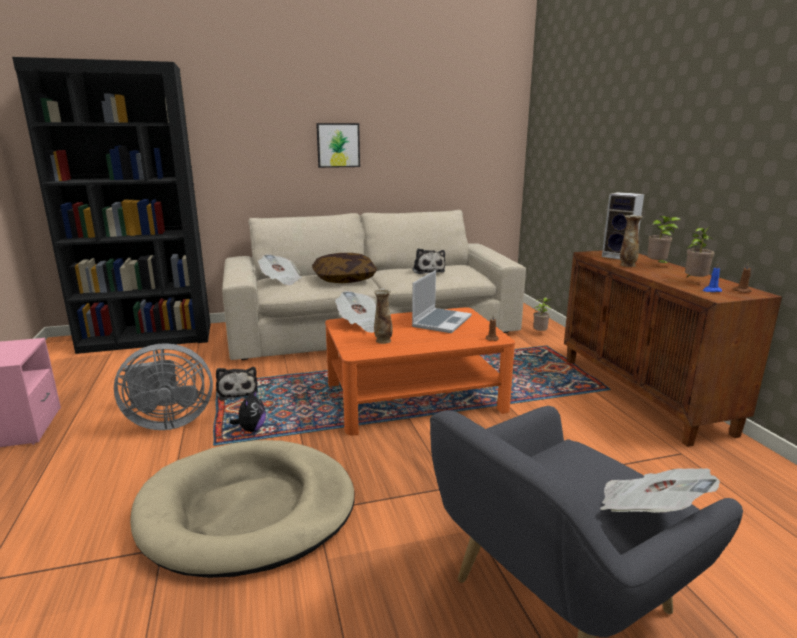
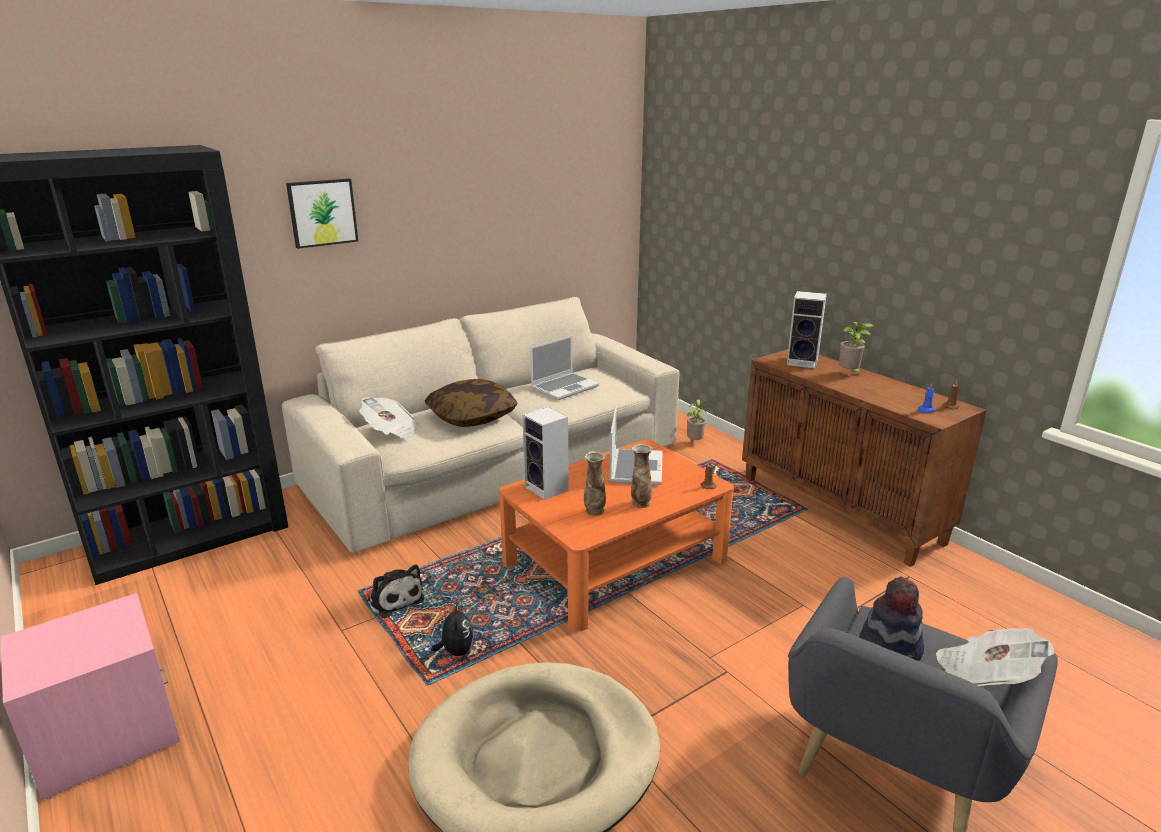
camera: 20 degrees left, 5 degrees up
(167, 422) = (337, 666): grey fan -> none
(338, 145) = (422, 230): picture -> picture (322, 212)
(361, 324) = (548, 489): newspaper -> speaker
(428, 271) = (564, 387): plush toy -> laptop
(560, 470) = (890, 649): none -> hat
(627, 265) = (822, 377): vase -> vase (640, 503)
(694, 282) = (901, 398): potted plant -> none

